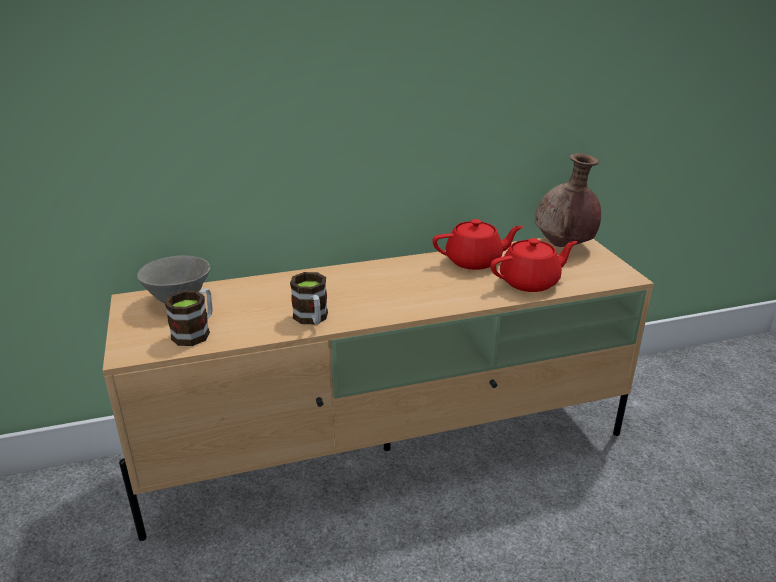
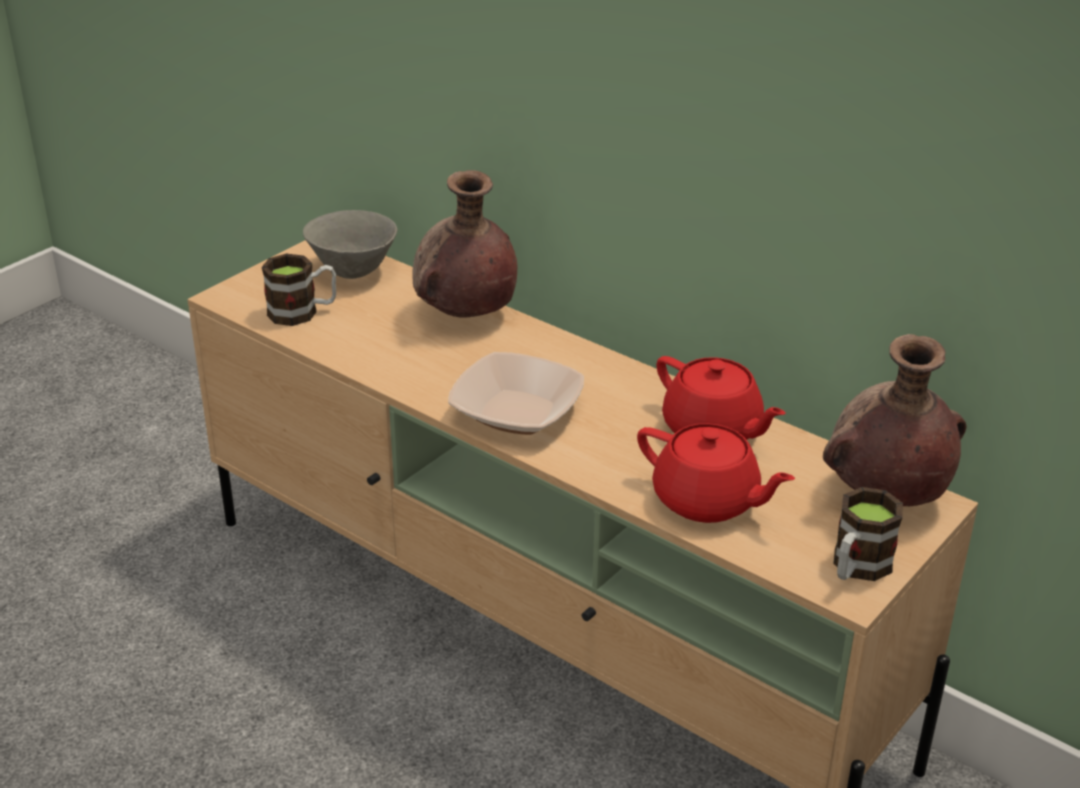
camera: 55 degrees right, 5 degrees up
(283, 284) = (465, 315): none -> brown vase
(312, 319) = (405, 370): mug -> mug (857, 568)
(398, 302) = (516, 412): none -> bowl

